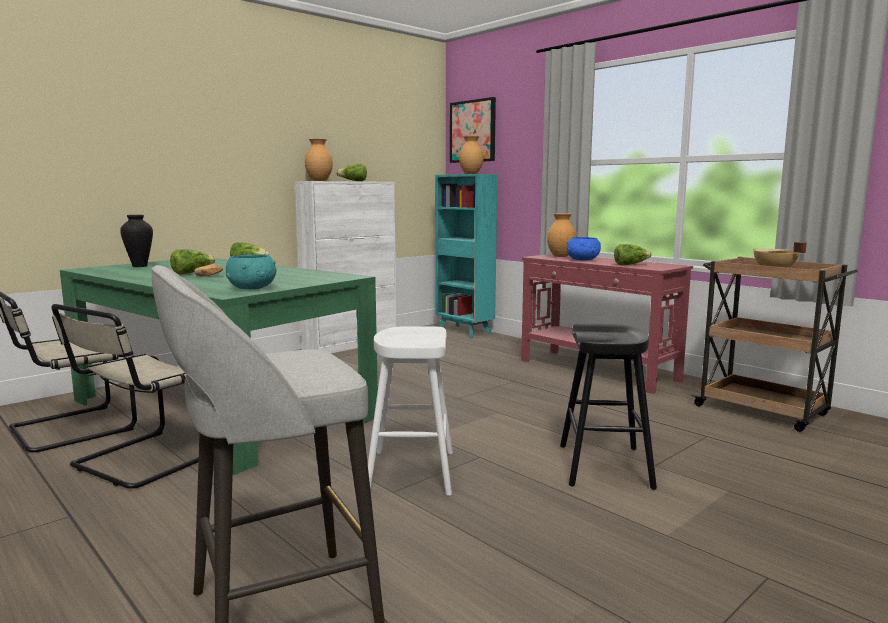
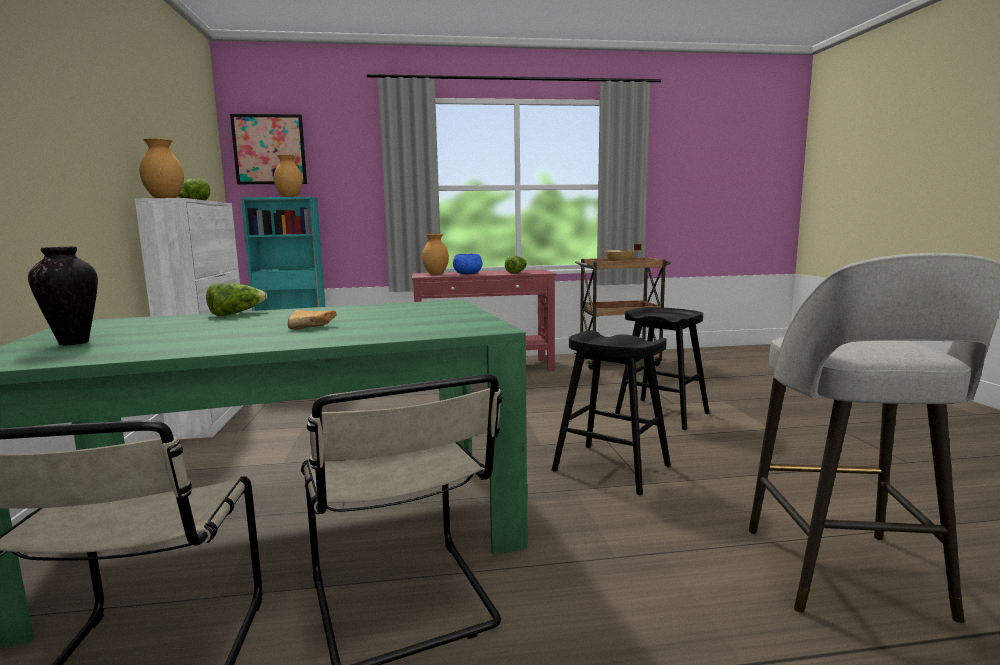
camera: 55 degrees left, 0 degrees up
(192, 273) = (252, 330): lettuce -> none
(252, 288) = (462, 322): turquoise bowl -> none
(411, 472) = (611, 468): white stool -> black stool

